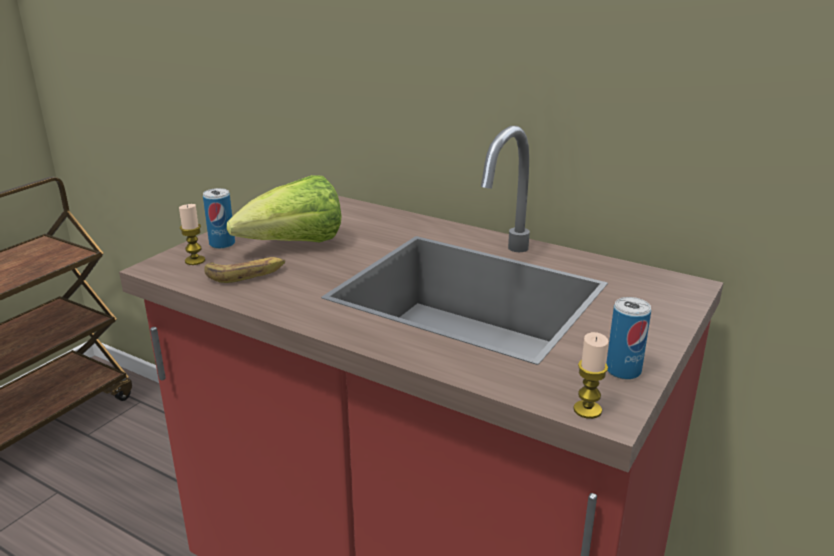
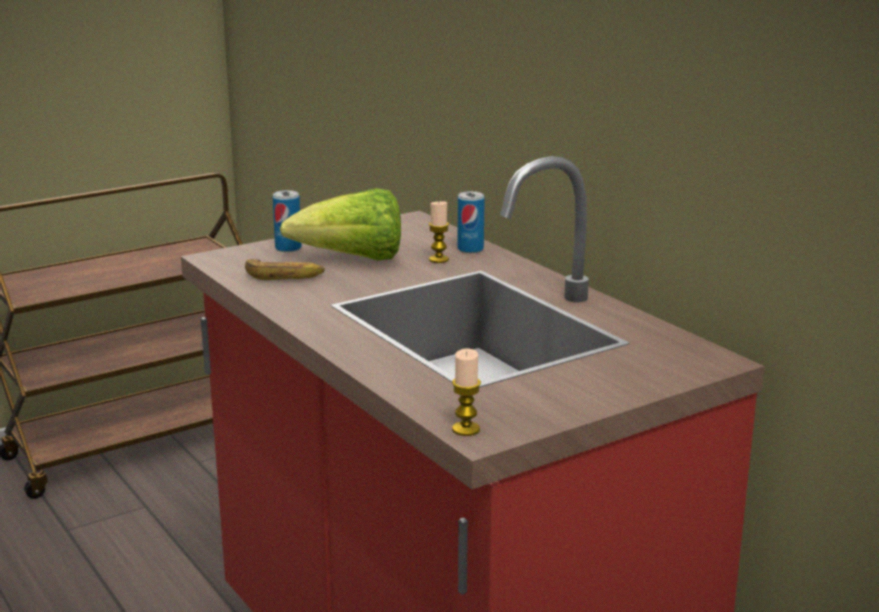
camera: 25 degrees right, 5 degrees down
(195, 260) = (251, 258): candle -> candle (438, 259)
(623, 371) = (540, 411): can -> can (470, 249)

